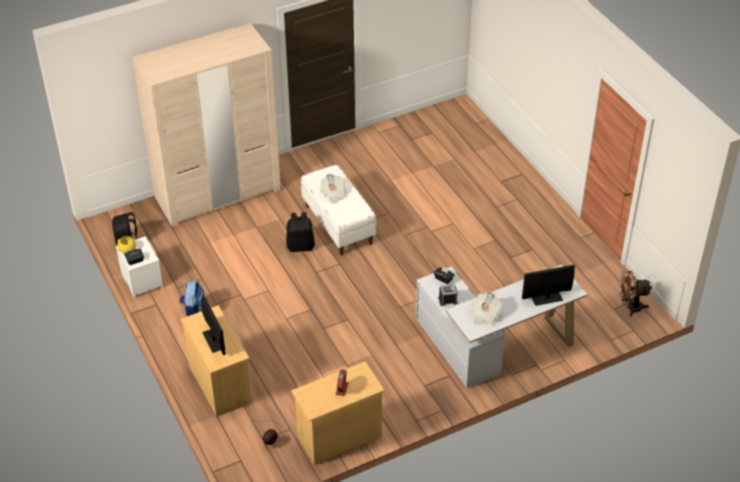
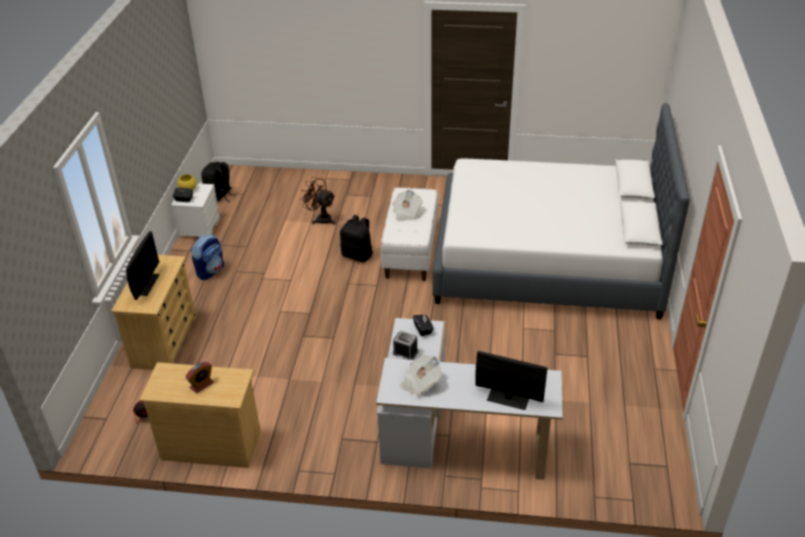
camera: 35 degrees right, 5 degrees down
(218, 194) = (332, 185): beige wardrobe -> none
(444, 187) = (547, 259): none -> white bed
(630, 307) = (652, 472): brown fan -> brown fan (320, 218)

